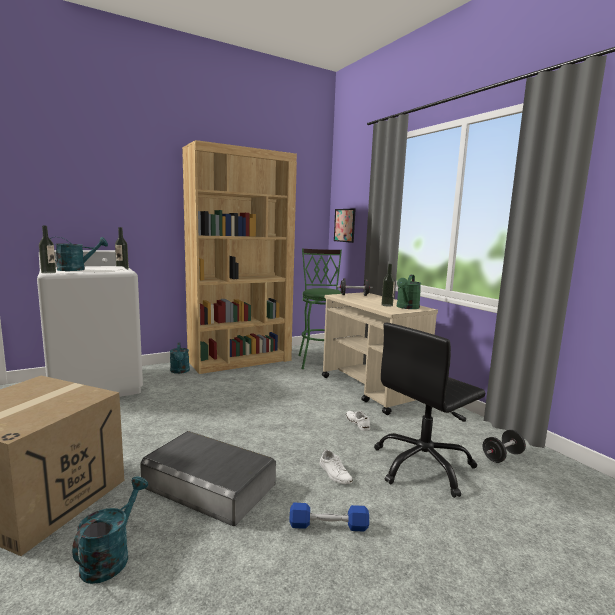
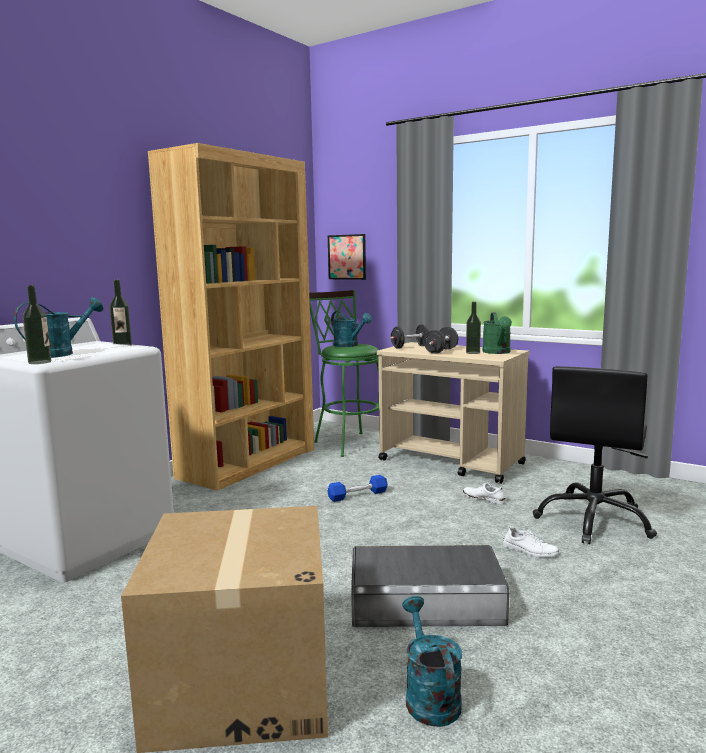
camera: 25 degrees left, 0 degrees up
(180, 371) = (185, 493): turquoise watering can -> turquoise watering can (349, 345)
(328, 525) = (587, 595): blue dumbbell -> blue dumbbell (357, 495)
(502, 456) = (644, 494): black dumbbell -> black dumbbell (441, 351)

